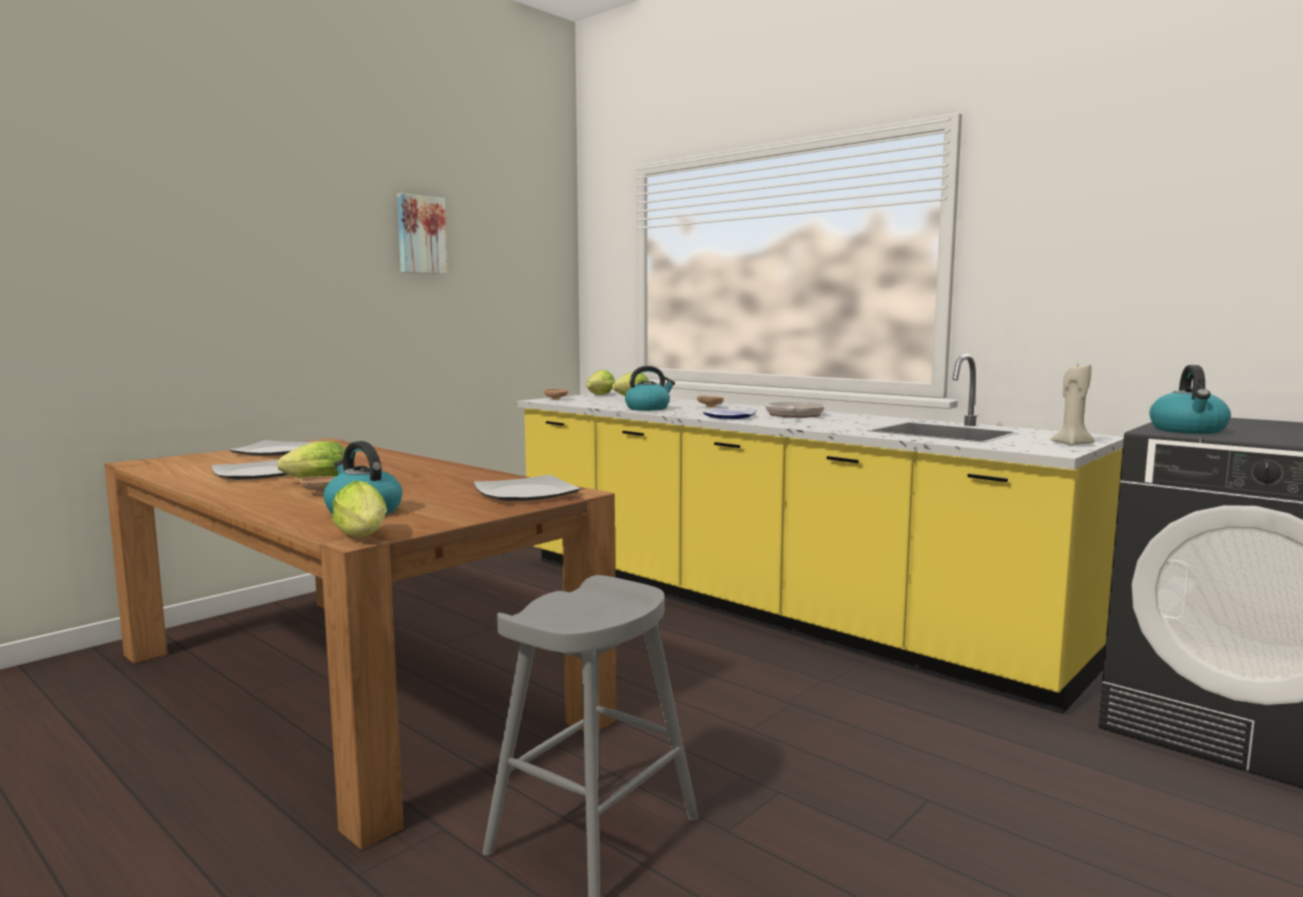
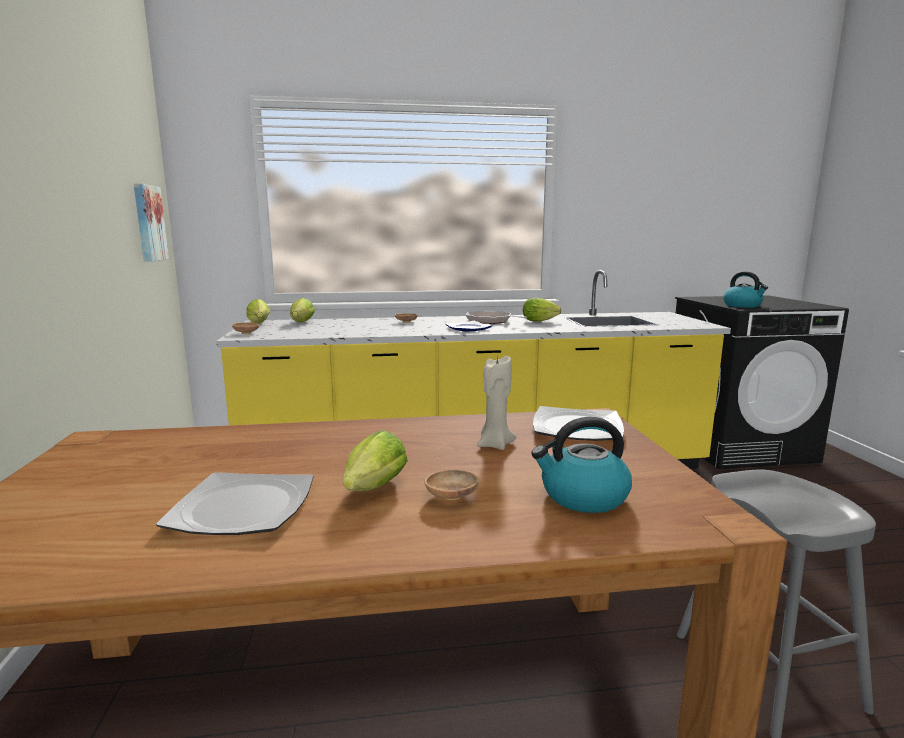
camera: 50 degrees left, 5 degrees up
(277, 451) = (91, 472): plate -> none
(364, 538) = (729, 519): lettuce -> lettuce (541, 321)
(420, 235) = (64, 143): picture -> picture (148, 223)
(648, 408) = (377, 331): kettle -> none
(1071, 444) = (685, 319): beige candle -> beige candle (495, 445)

